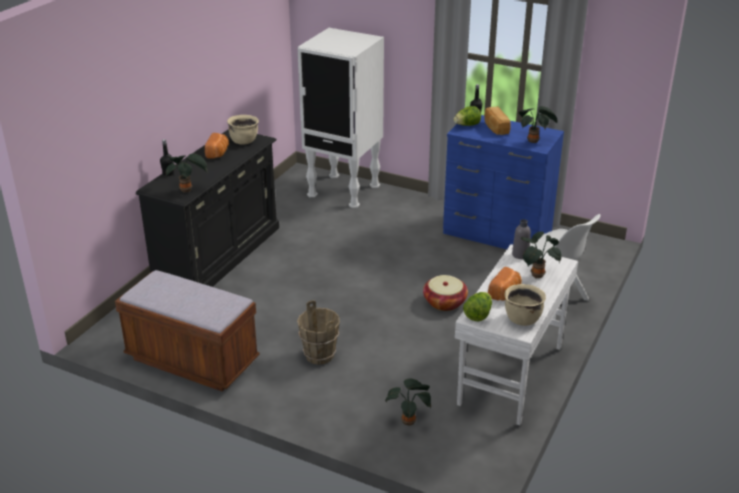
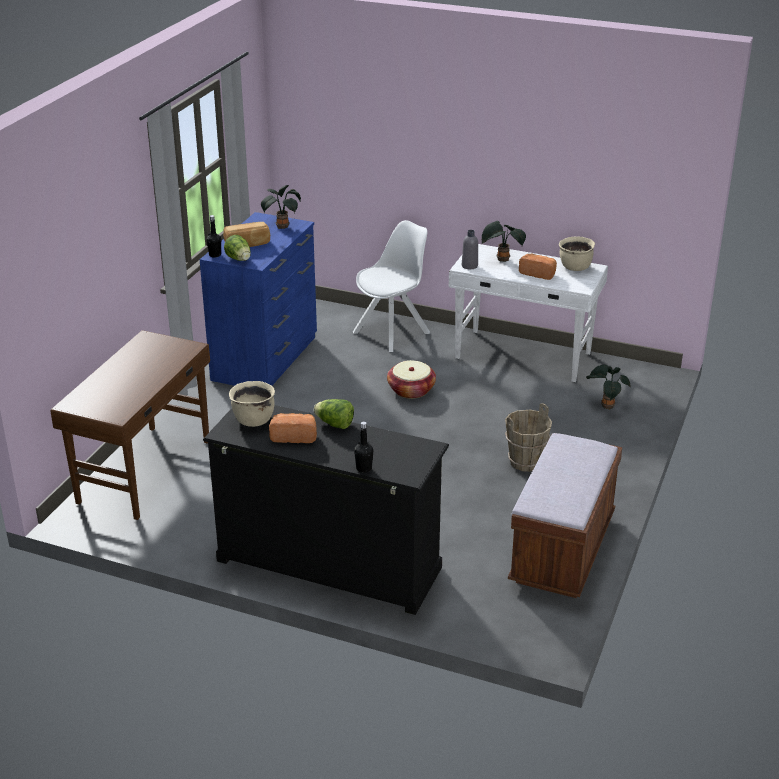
camera: 95 degrees left, 0 degrees up
(187, 190) = (409, 445): potted plant -> none
(344, 190) = (145, 471): white cabinet -> brown console table
(478, 315) = (577, 285): lettuce -> lettuce (334, 424)

